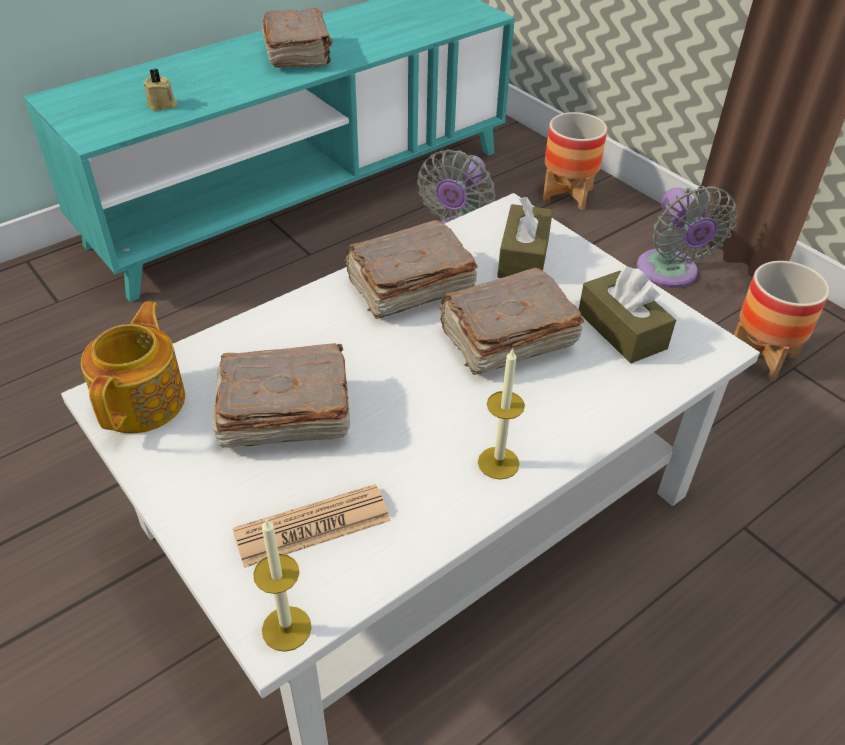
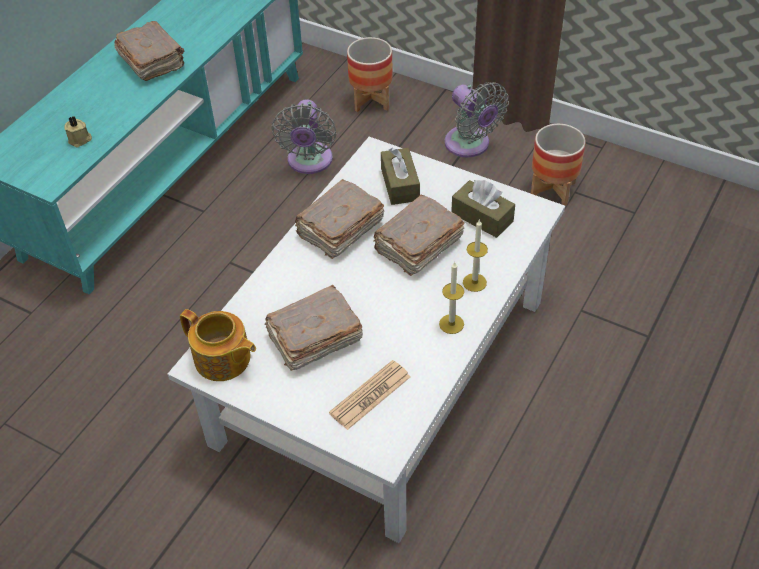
camera: 20 degrees left, 5 degrees up
(143, 400) = (223, 360): teapot -> teapot turned 135 degrees clockwise
(286, 628) = (389, 450): candle -> candle (474, 282)

